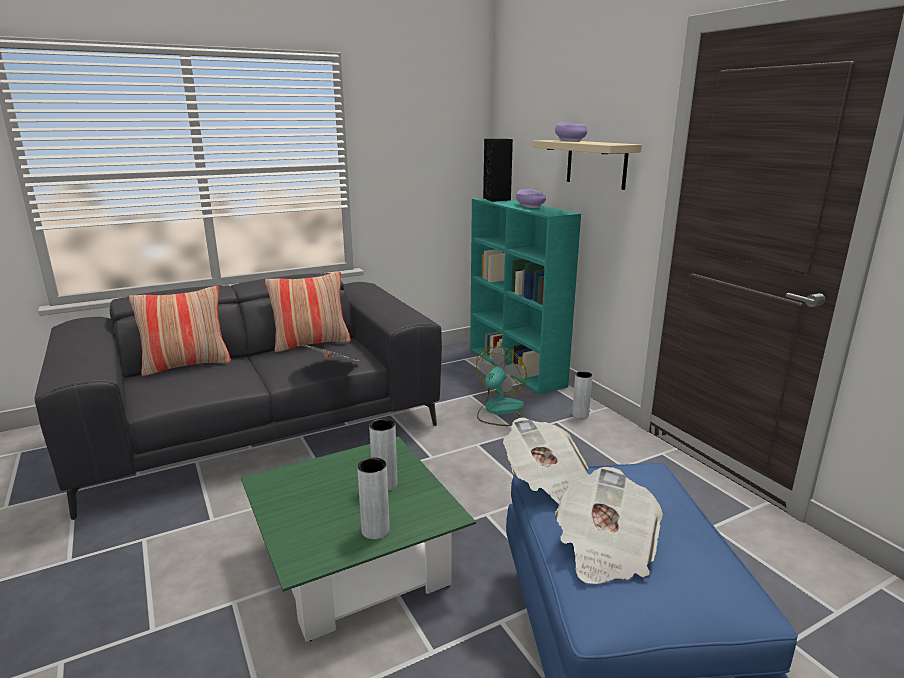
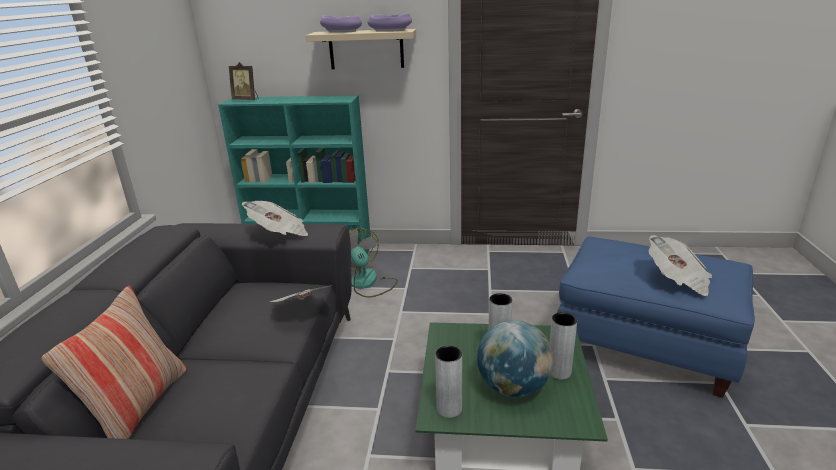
camera: 55 degrees left, 5 degrees up
(311, 343) = (218, 306): pillow -> none
(329, 509) = (513, 387): none -> globe
(497, 199) = (246, 100): black speaker -> picture frame
(530, 206) = (300, 98): purple bowl -> purple bowl (390, 30)
(547, 482) = (598, 272): newspaper -> newspaper (279, 233)
(580, 415) = (413, 256): grey vase -> grey vase (449, 408)

